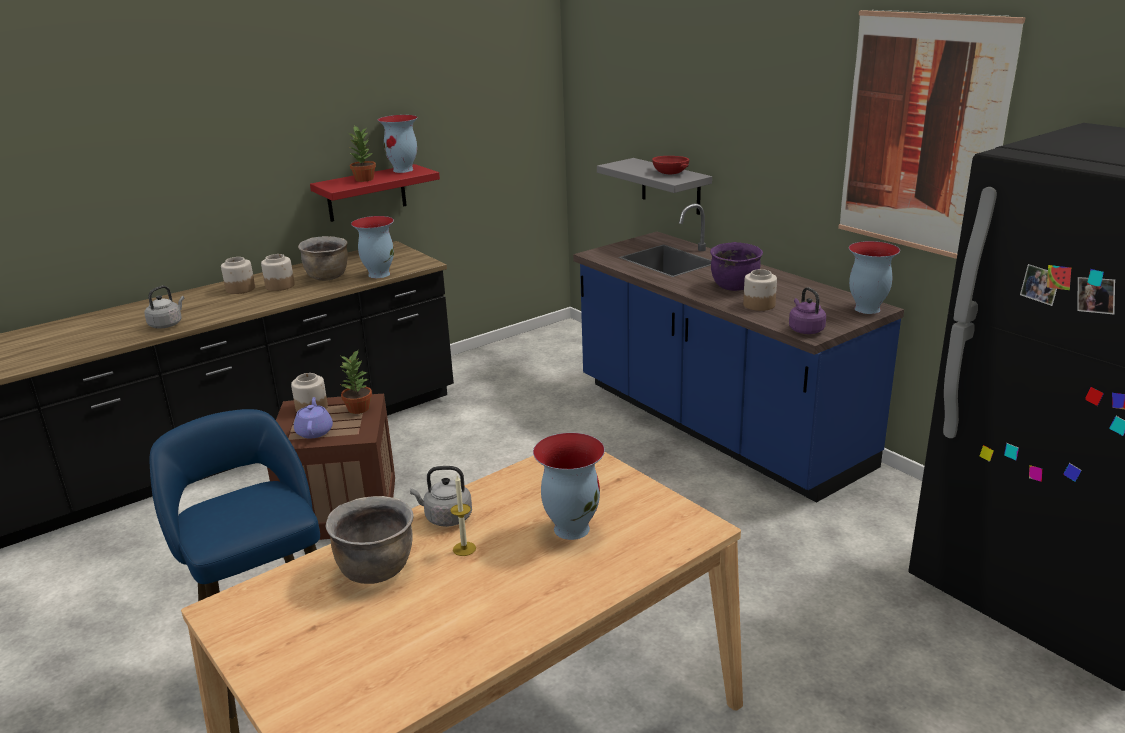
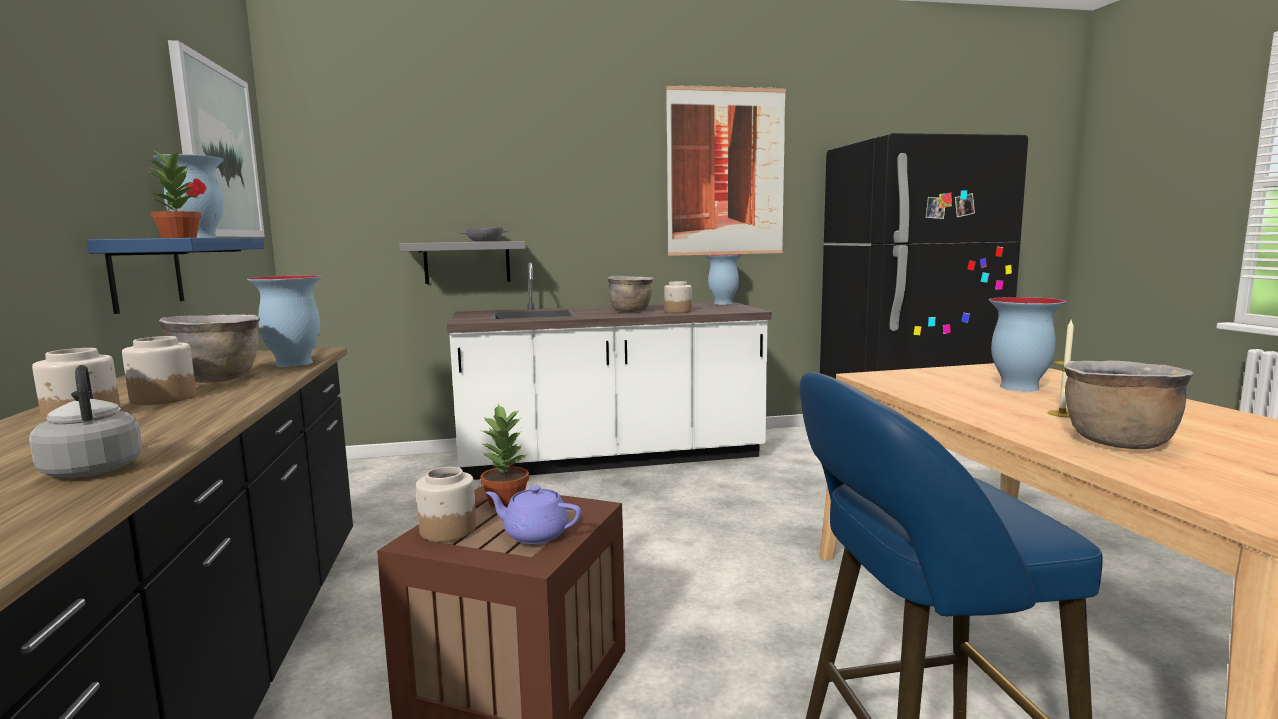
camera: 65 degrees left, 15 degrees down
(366, 193) = (146, 273): red shelf -> blue shelf
(446, 518) = (994, 414): grey kettle -> none
(475, 87) = (218, 152): none -> picture
(669, 172) = (484, 241): red bowl -> grey bowl
(716, 425) = (611, 457): blue counter -> white counter
(735, 287) = (631, 311): purple cooking pot -> brown cooking pot
(805, 329) = (740, 310): purple kettle -> none

